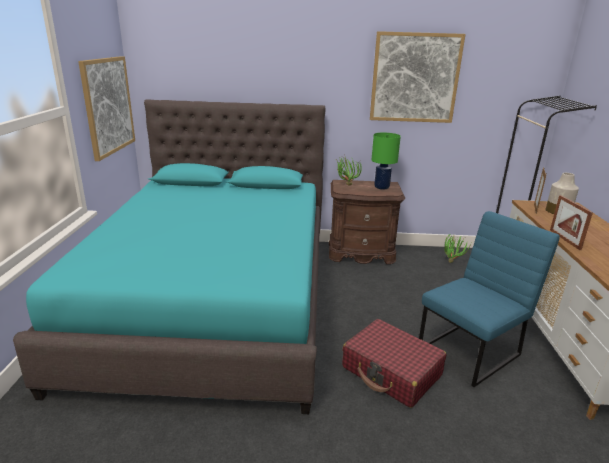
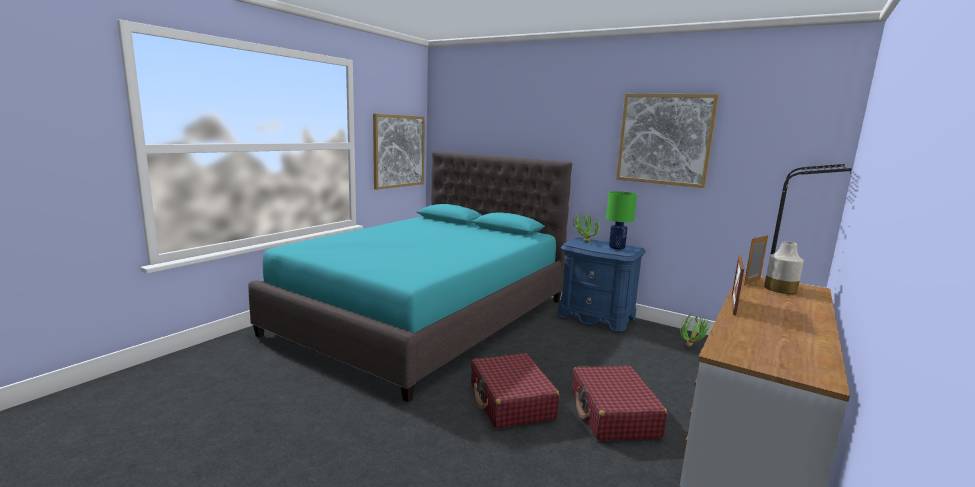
camera: 30 degrees right, 10 degrees down
(362, 254) = (595, 317): brown nightstand -> blue nightstand
(471, 351) = (613, 414): blue chair -> red suitcase

